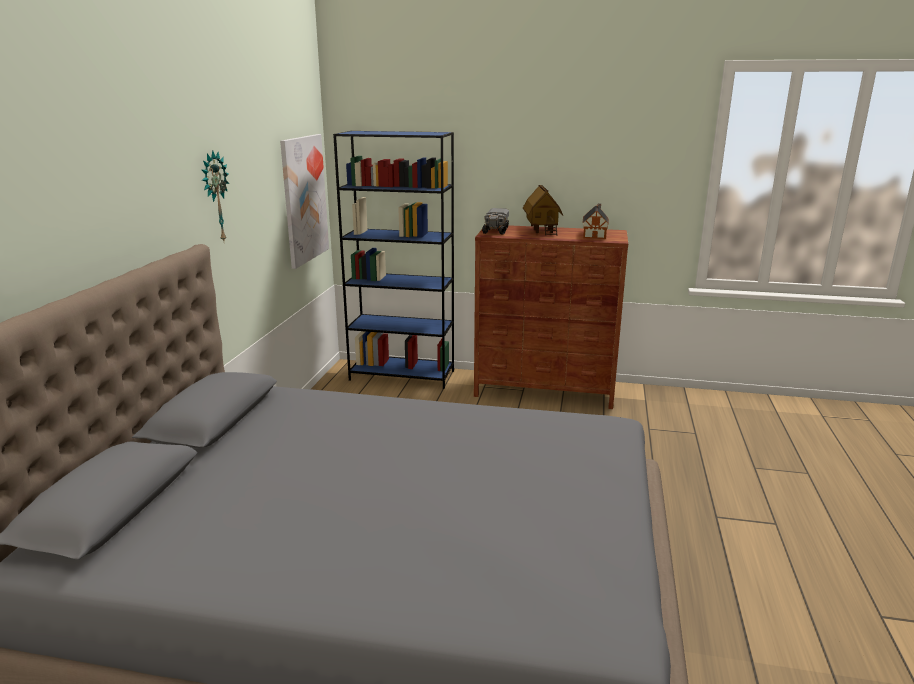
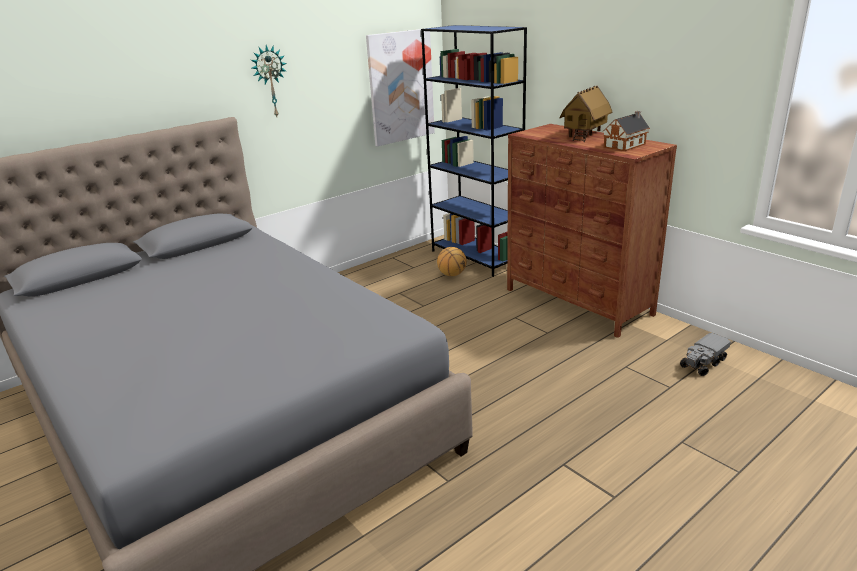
camera: 40 degrees right, 5 degrees up
(403, 397) = (452, 275): none -> basketball
(496, 230) = (542, 130): toy truck -> toy truck (703, 363)

